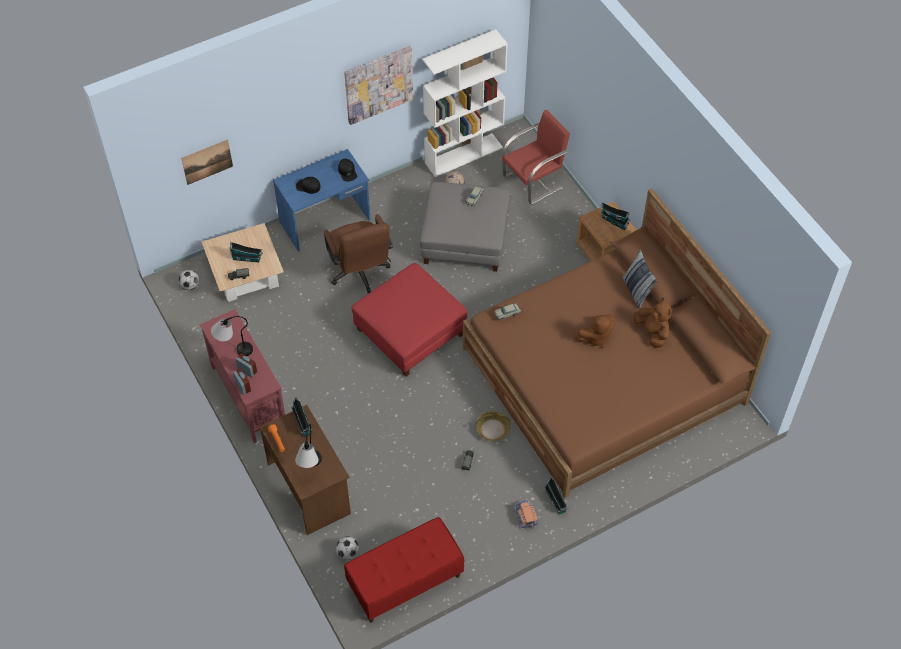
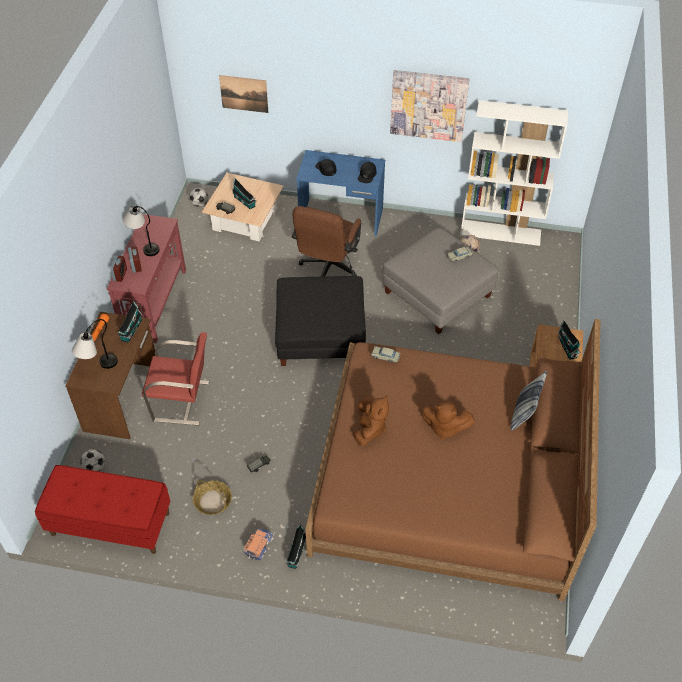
camera: 40 degrees right, 5 degrees down
(410, 331) = (321, 334): red ottoman -> black ottoman
(492, 429) = (306, 454): basket -> basket (212, 501)
(533, 181) = (541, 285): red chair -> red chair (182, 401)
(652, 332) = (503, 459): brown plush toy -> brown plush toy (370, 429)

